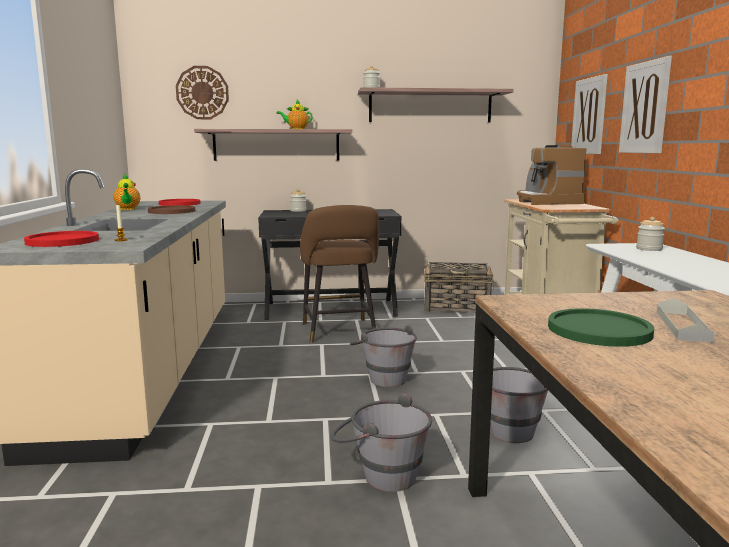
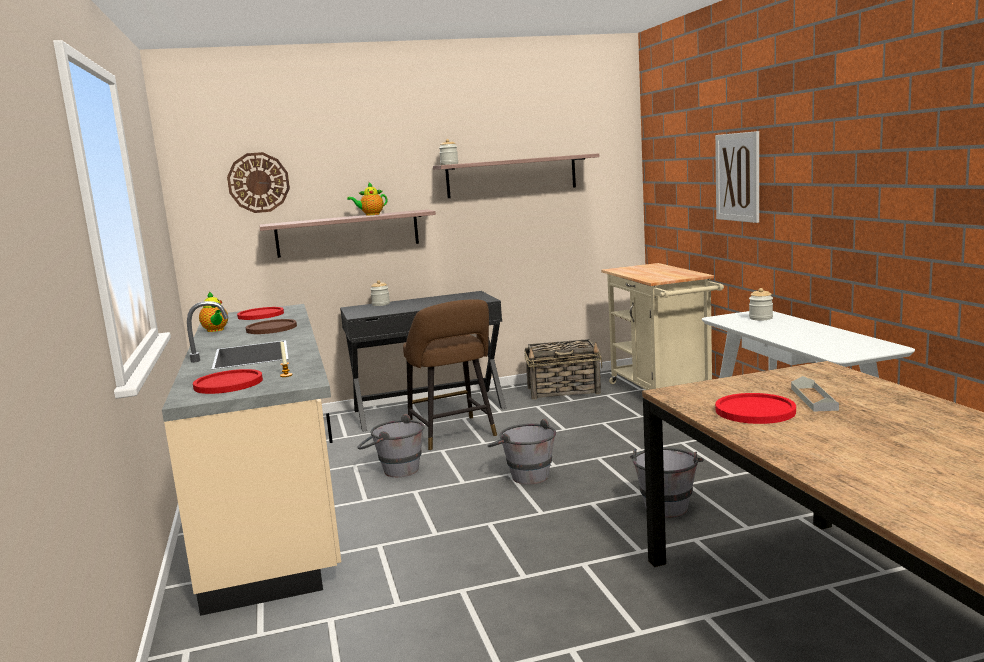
camera: 10 degrees left, 0 degrees up
(380, 474) = (566, 562): grey bucket -> grey bucket (394, 470)
(545, 201) = (645, 270): coffee machine -> none
(589, 116) = (679, 179): picture -> none
(599, 330) = (755, 410): green plate -> red plate

